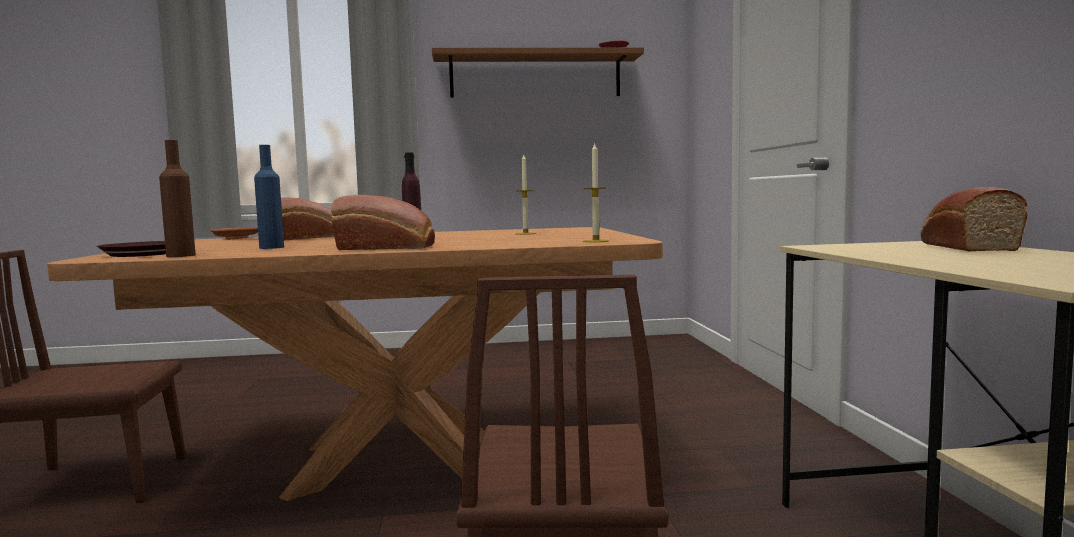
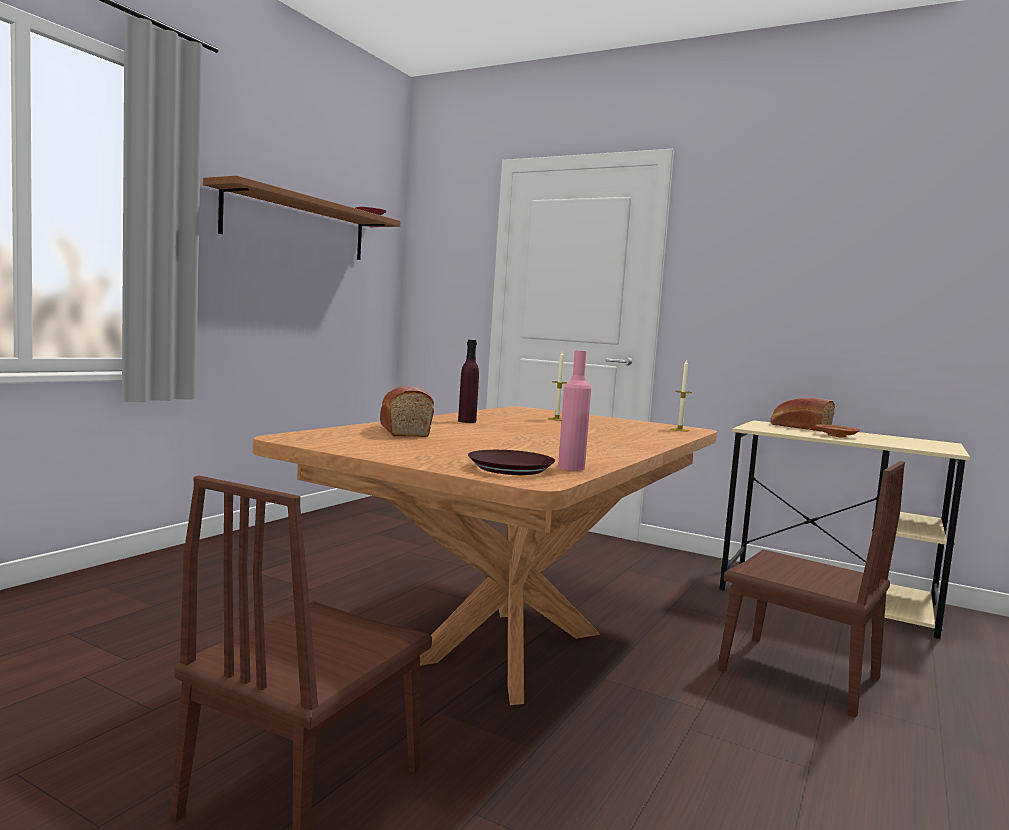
camera: 55 degrees left, 0 degrees up
(181, 256) = (571, 467): brown bottle -> pink bottle
(237, 239) = (328, 435): brown plate -> brown plate (836, 436)
(271, 247) = (533, 450): blue bottle -> none
(388, 247) = (626, 444): bread -> none

